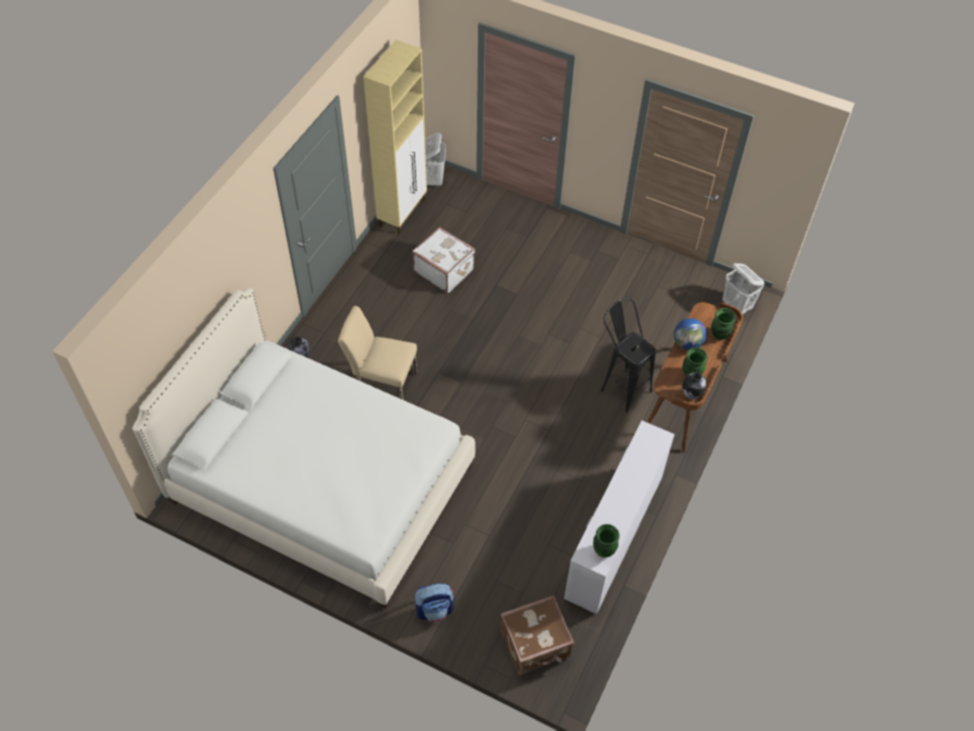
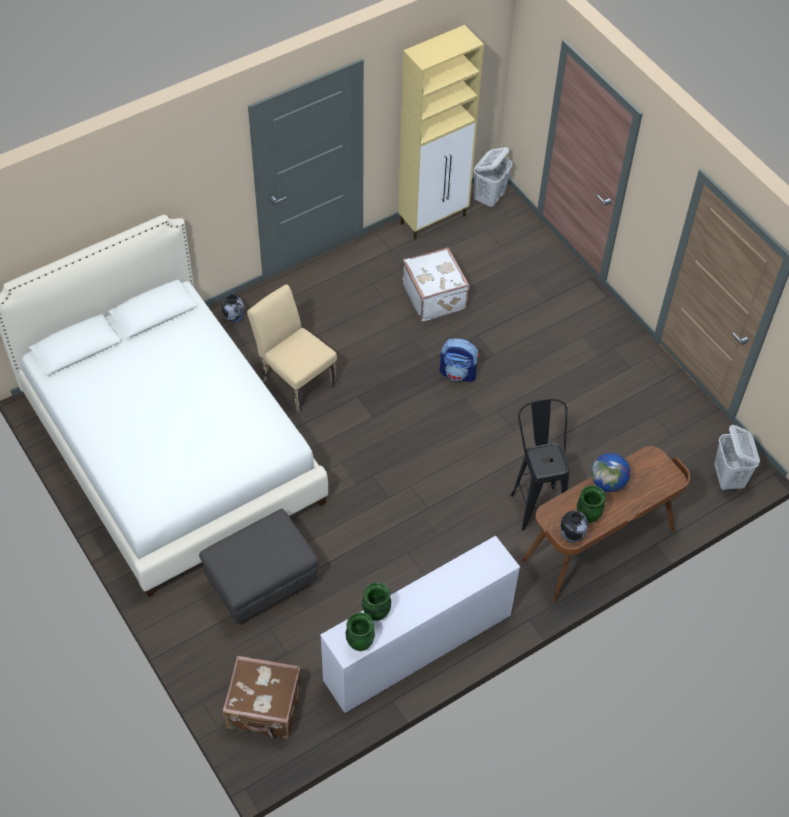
camera: 30 degrees right, 0 degrees up
(435, 609) = (193, 623): backpack -> backpack (458, 373)
(466, 550) = (262, 583): none -> grey ottoman
(719, 335) = (650, 490): green vase -> green vase (376, 613)

